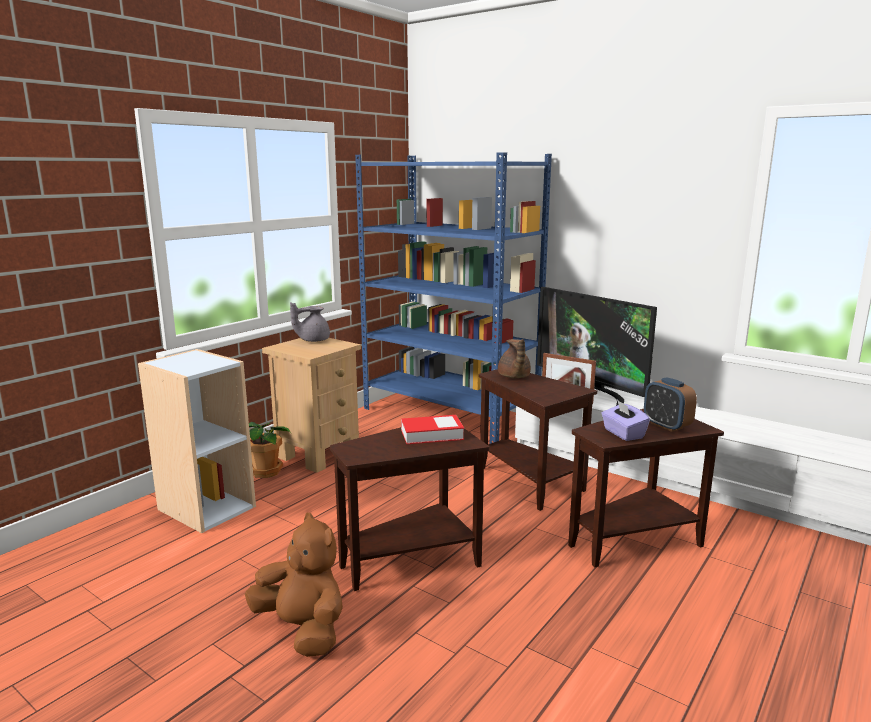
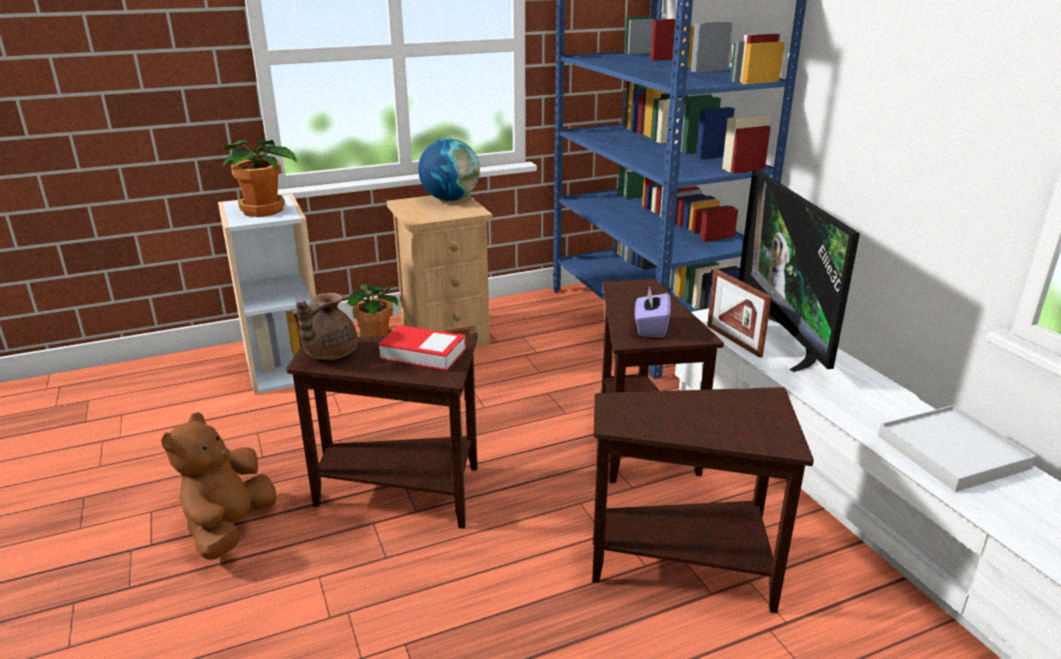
camera: 30 degrees right, 10 degrees up
(197, 362) = (264, 211): none -> potted plant
(303, 629) = (230, 528): brown plush toy -> brown plush toy turned 150 degrees counterclockwise
(312, 340) = (450, 199): grey teapot -> globe
(514, 377) = (640, 296): brown teapot -> brown teapot (329, 354)
(623, 434) = (653, 419): purple tissue box -> purple tissue box (650, 328)
(666, 426) = (736, 425): alarm clock -> none
(738, 425) = (952, 451): none -> white tray

